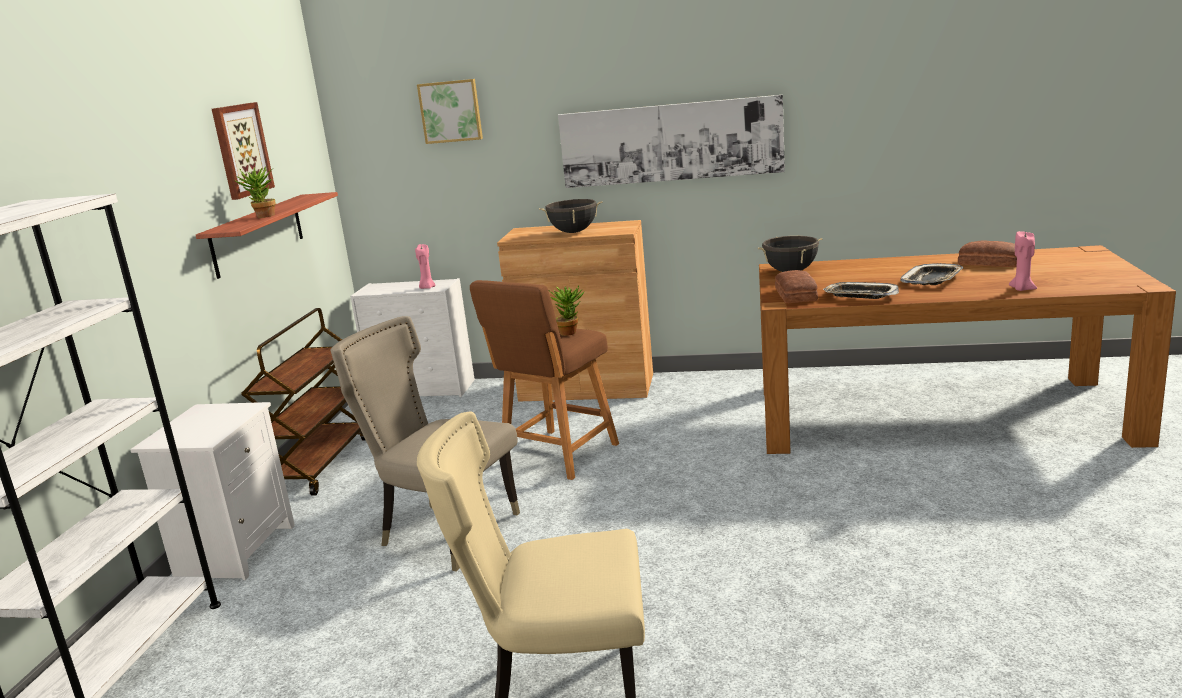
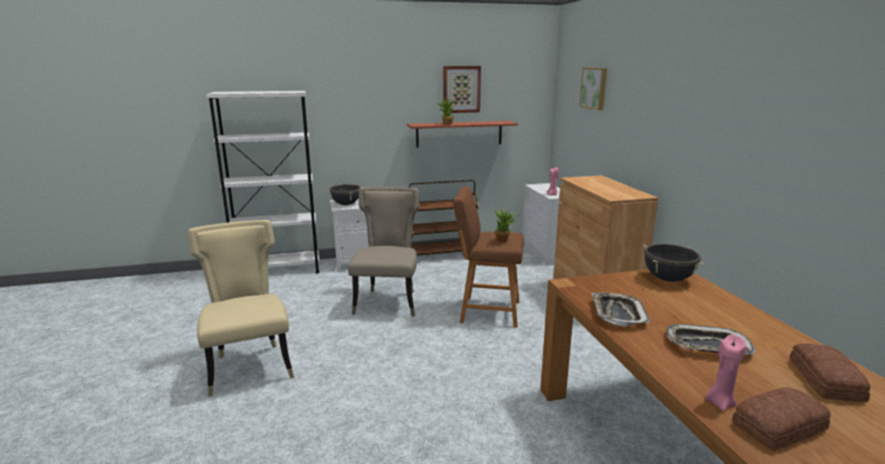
camera: 65 degrees right, 0 degrees up
(573, 232) = (601, 187): black cooking pot -> black cooking pot (346, 204)
(670, 142) = (689, 142): picture -> none
(797, 294) = (598, 287): bread -> bread (781, 427)

